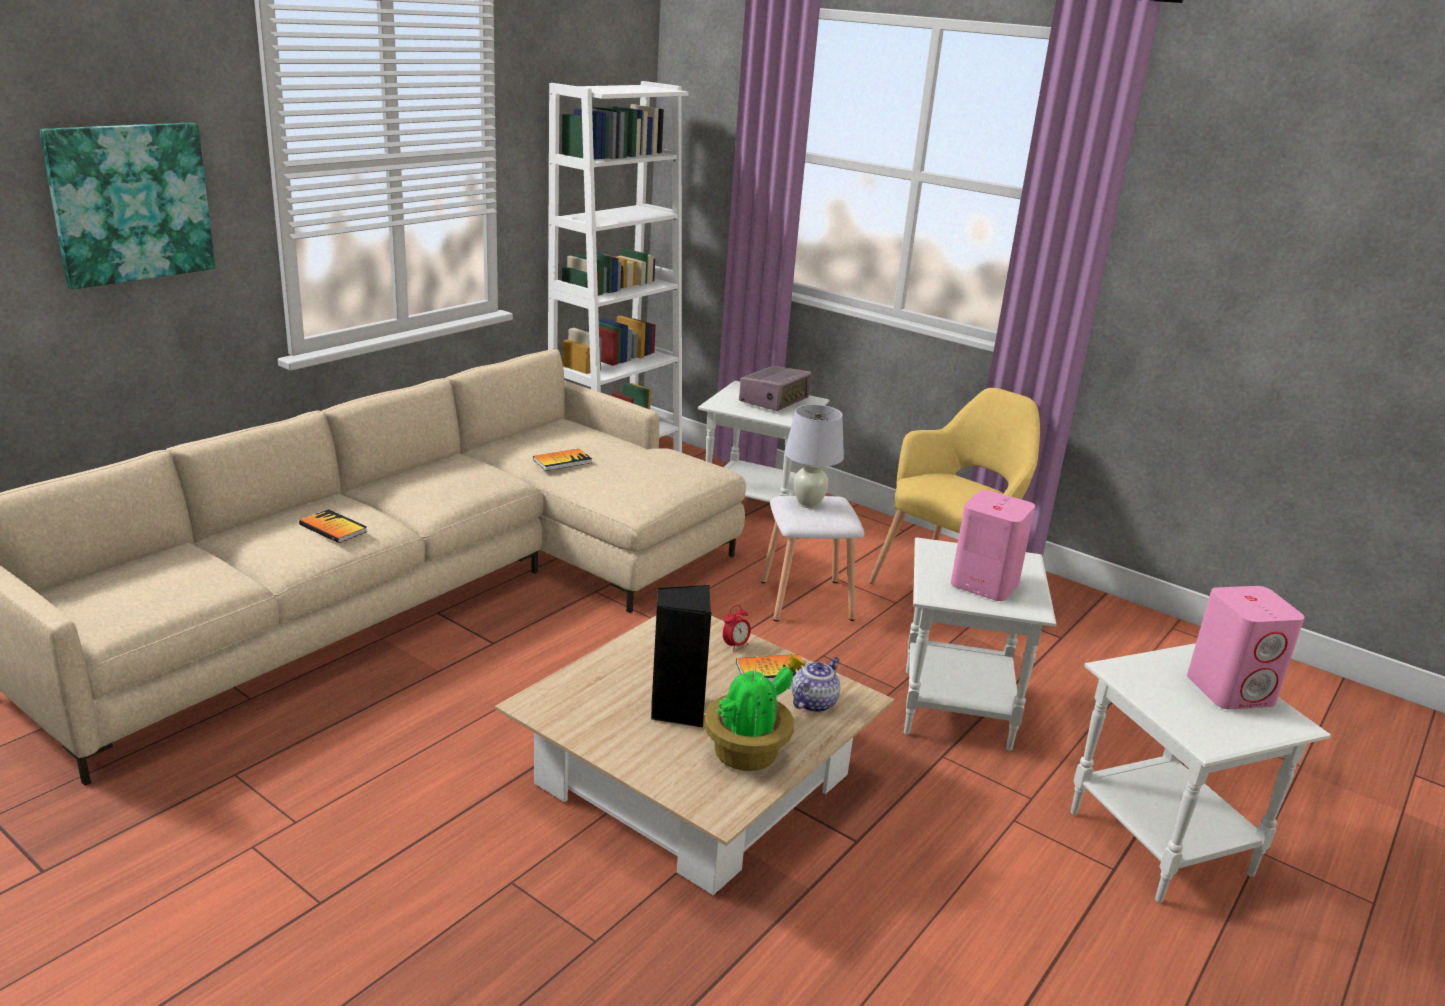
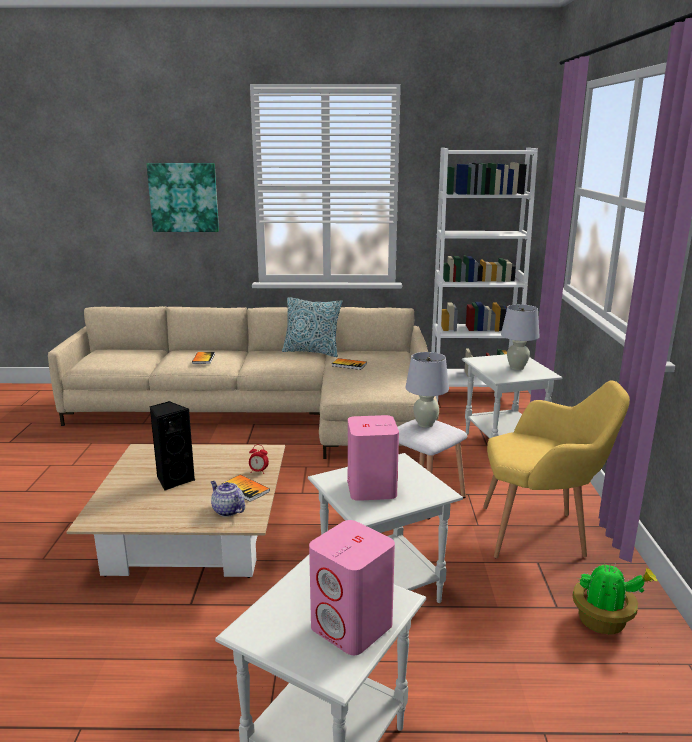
camera: 55 degrees right, 5 degrees down
(456, 459) = (312, 352): none -> pillow
(749, 753) = (153, 510): potted plant -> potted plant (604, 622)
(774, 401) = (516, 367): radio -> white table lamp
(814, 702) = (227, 510): teapot -> teapot turned 135 degrees counterclockwise

